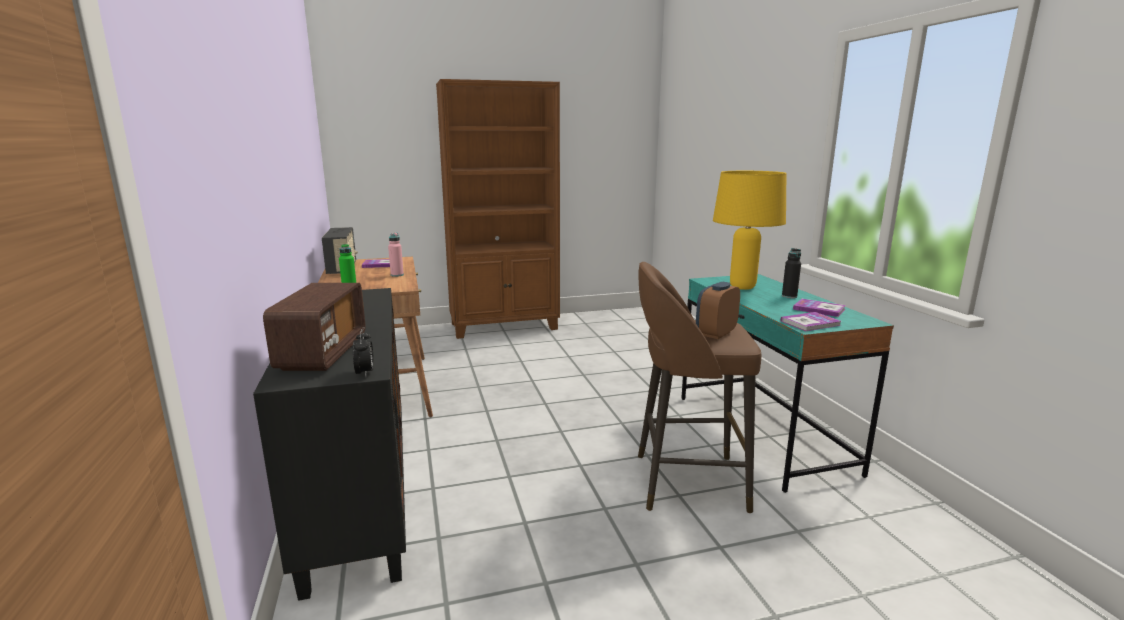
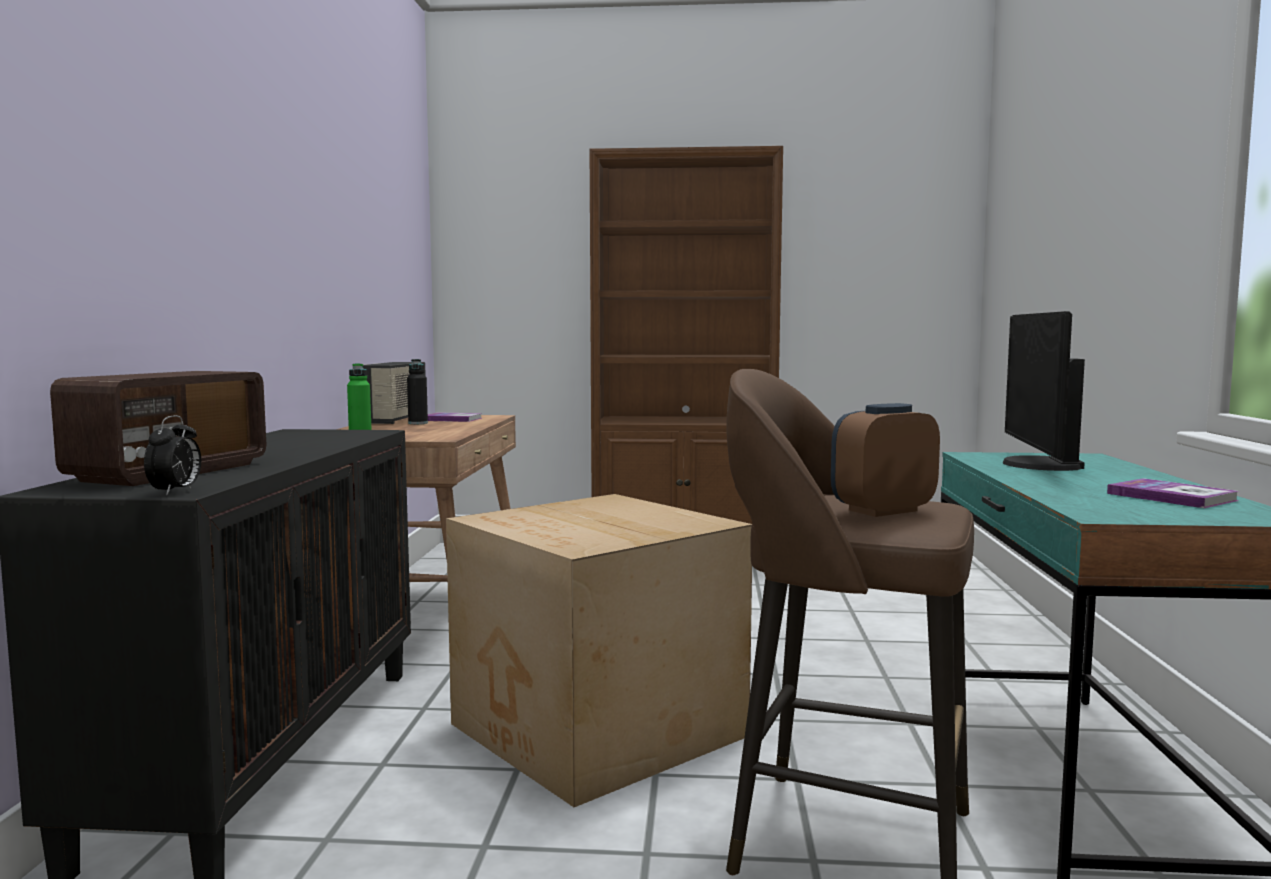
camera: 20 degrees right, 10 degrees down
(397, 275) = (455, 428): pink bottle -> none
(534, 447) = (597, 732): none -> cardboard box
(743, 287) = (1038, 465): yellow table lamp -> monitor
(789, 296) = (1125, 479): black bottle -> black bottle (418, 423)
(810, 323) = (1119, 511): book -> none

